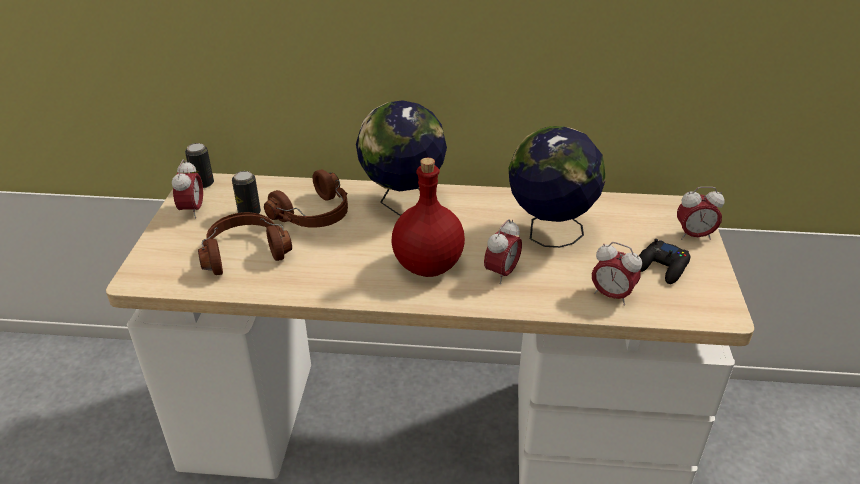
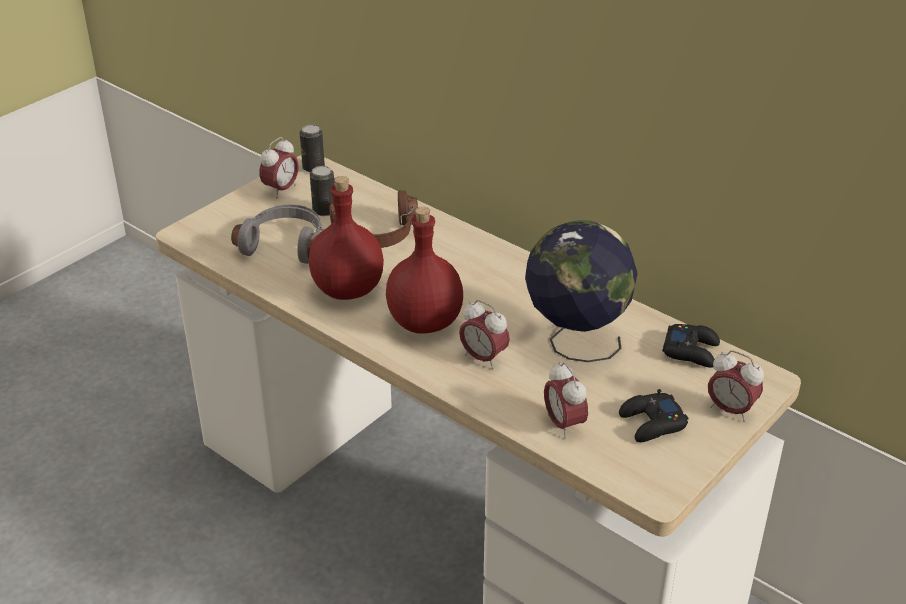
camera: 35 degrees right, 0 degrees up
(244, 252) = (286, 244): brown headphones -> grey headphones
(339, 266) = (349, 289): none -> red bottle
(402, 204) = (467, 256): globe -> none
(501, 273) = (483, 358): alarm clock -> alarm clock turned 60 degrees clockwise
(625, 207) = (691, 351): none -> black game controller

